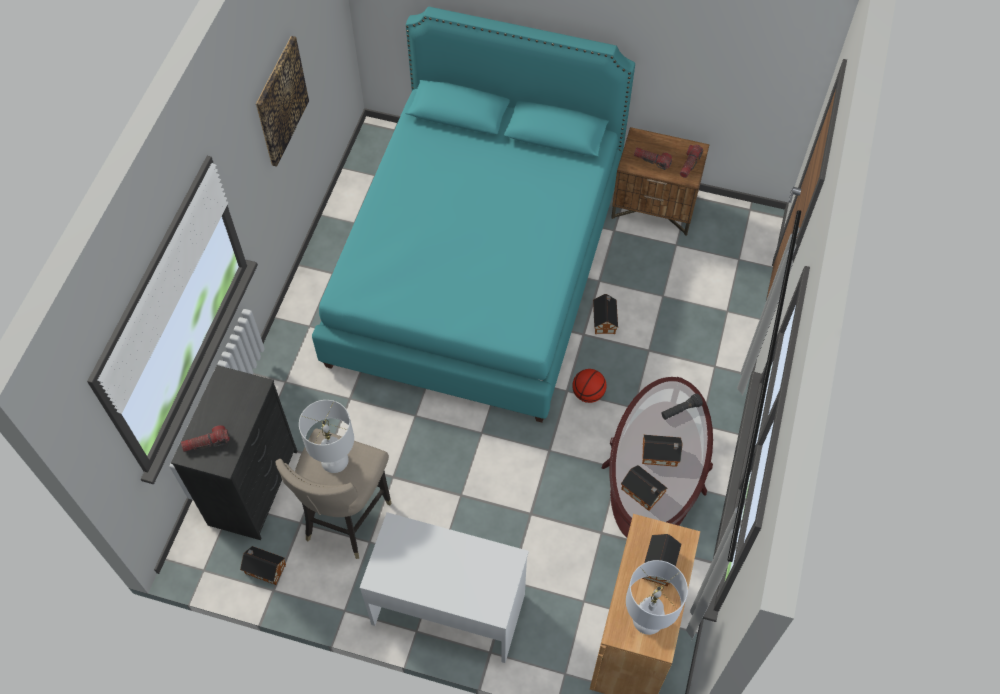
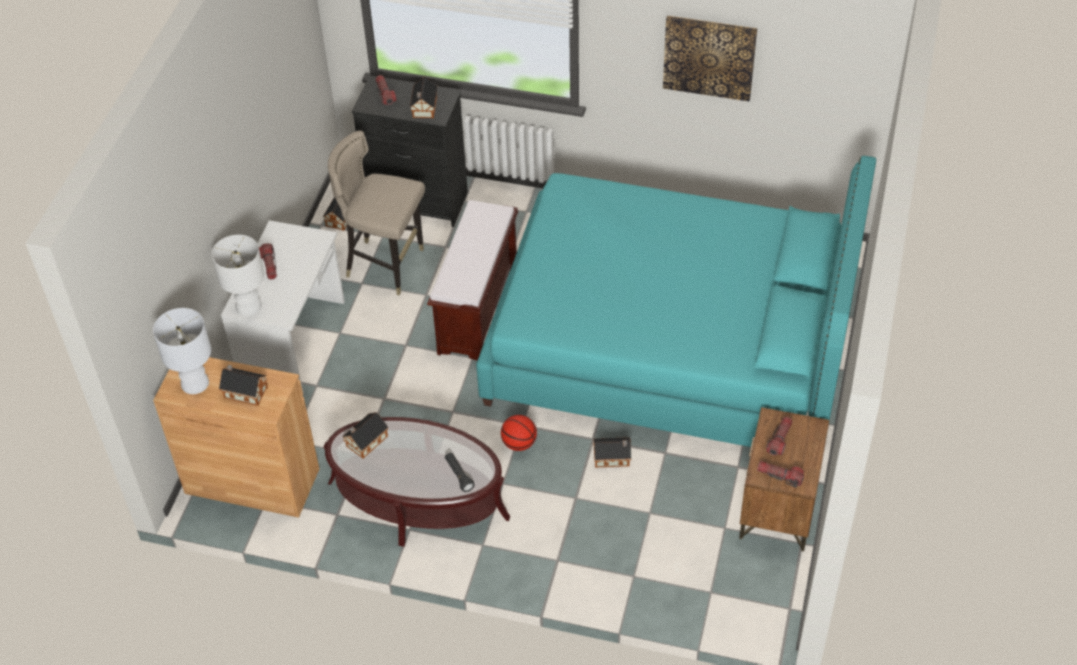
camera: 90 degrees right, 10 degrees down
(335, 460) = (388, 195): white table lamp -> white table lamp (248, 307)
(421, 427) = (478, 311): none -> brown bench
(432, 581) = (269, 265): none -> flashlight
(661, 455) = (407, 458): toy house -> toy house (424, 108)

